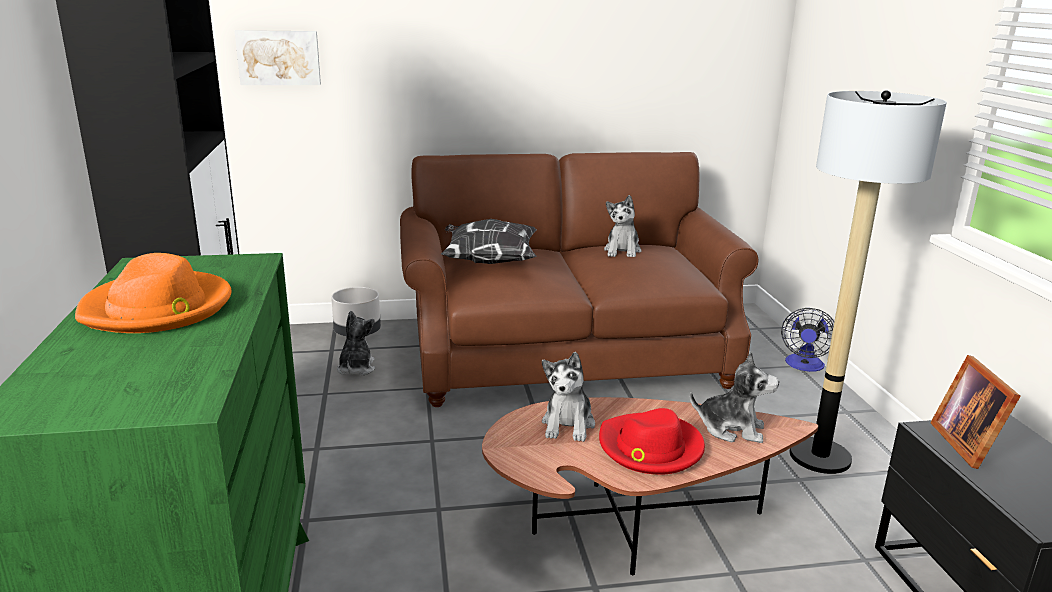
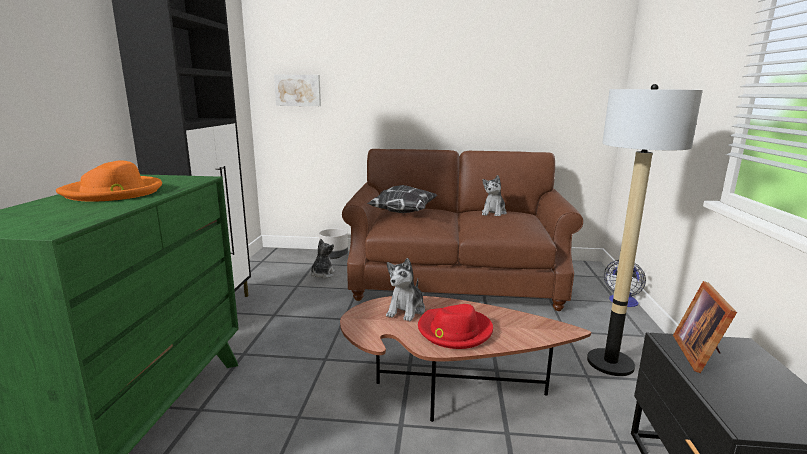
camera: 15 degrees right, 5 degrees down
(731, 429) = (521, 326): plush toy -> none

